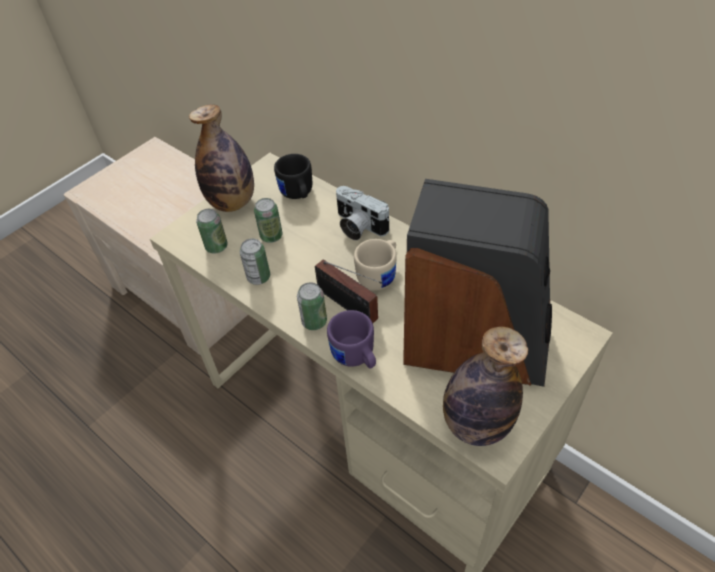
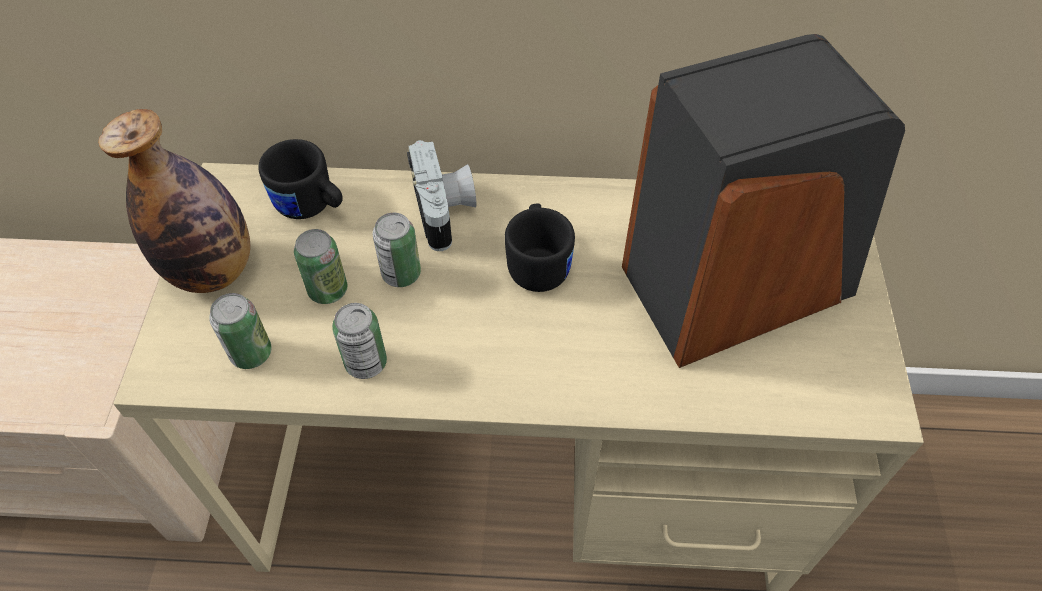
camera: 40 degrees left, 5 degrees up
(314, 321) = (510, 380): can -> can (401, 274)
(350, 307) = (539, 330): radio -> none
(356, 358) = (612, 396): purple mug -> none
(358, 227) = (446, 211): camera -> camera turned 105 degrees counterclockwise
(380, 275) = (539, 263): beige mug -> black mug
(476, 424) = (829, 390): bottle -> none

